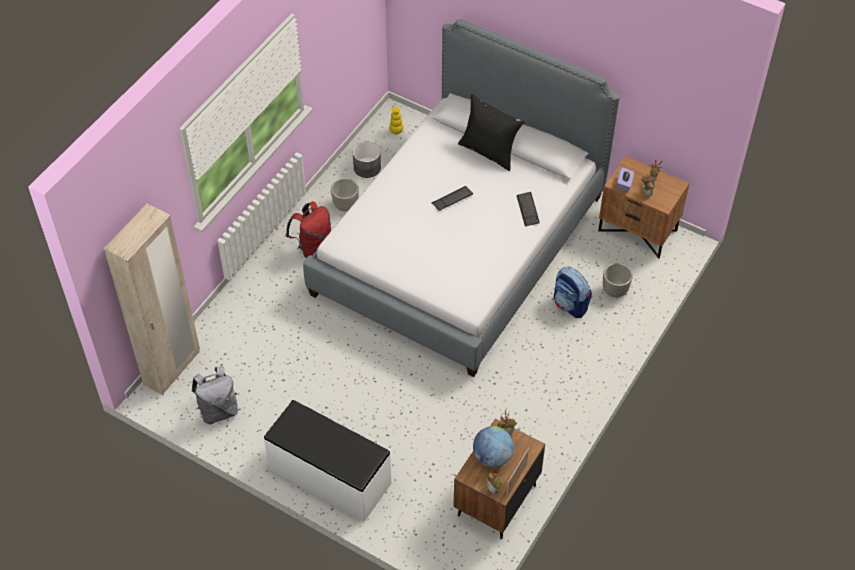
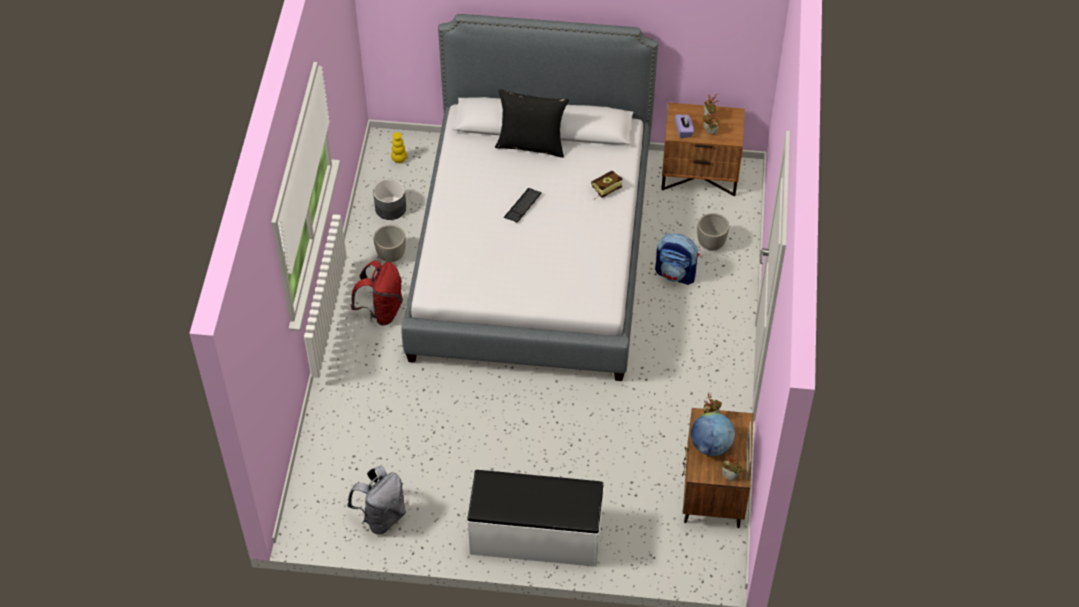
camera: 25 degrees left, 0 degrees up
(172, 368) = (306, 493): beige wardrobe -> none
(527, 210) = (604, 190): keyboard -> book

